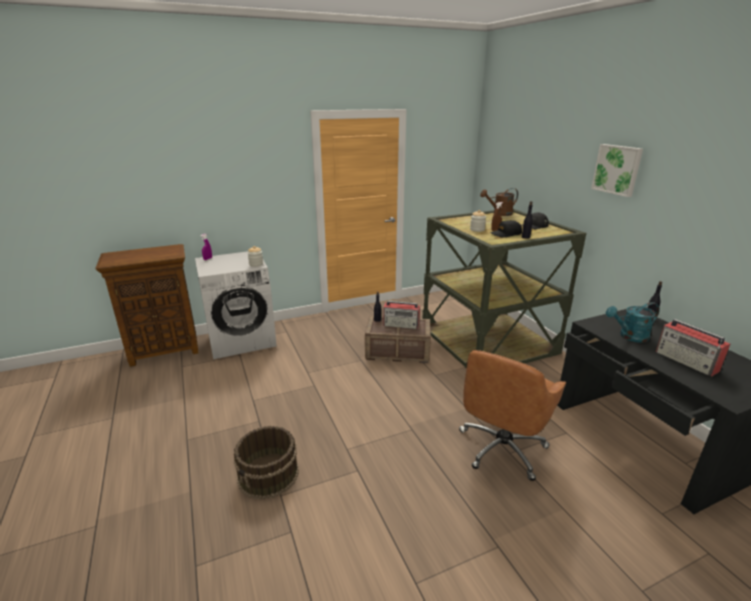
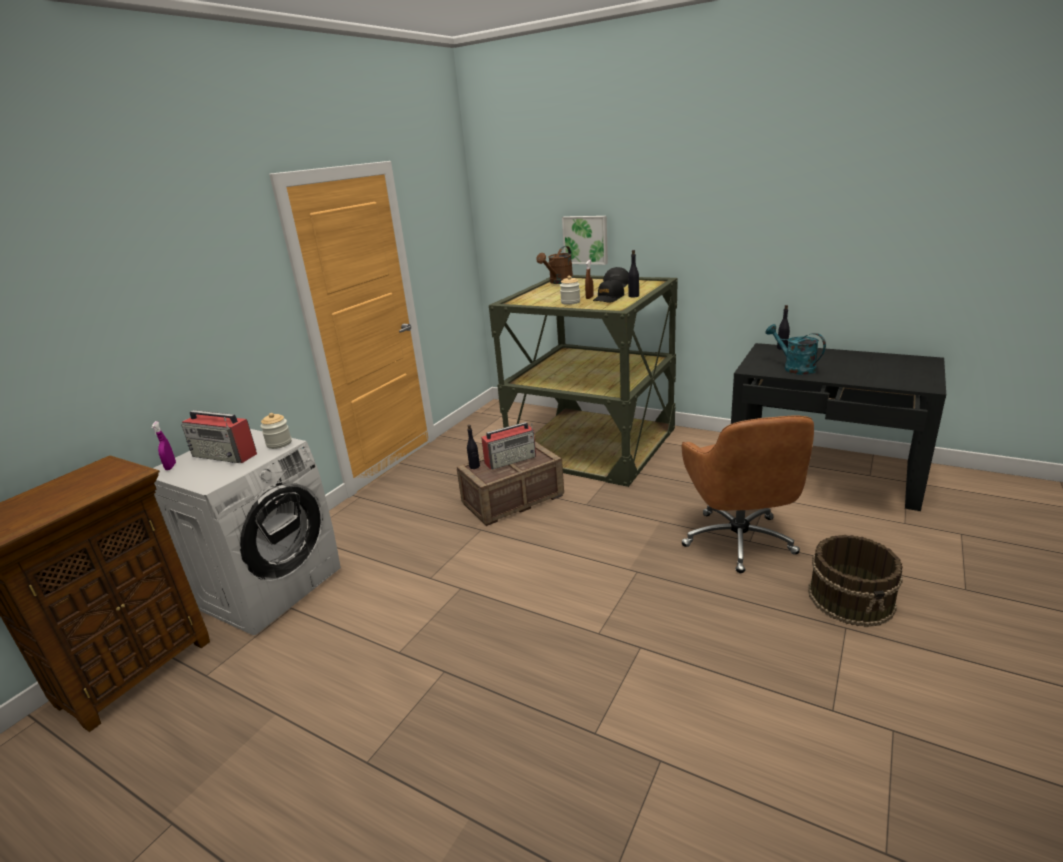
camera: 35 degrees left, 0 degrees up
(269, 475) = (548, 722): brown bucket -> brown bucket (851, 598)
(617, 169) = (698, 197): picture -> picture (586, 240)
(629, 337) = (794, 368): turquoise watering can -> turquoise watering can turned 105 degrees clockwise
(687, 361) = (860, 371): radio -> radio (225, 455)

